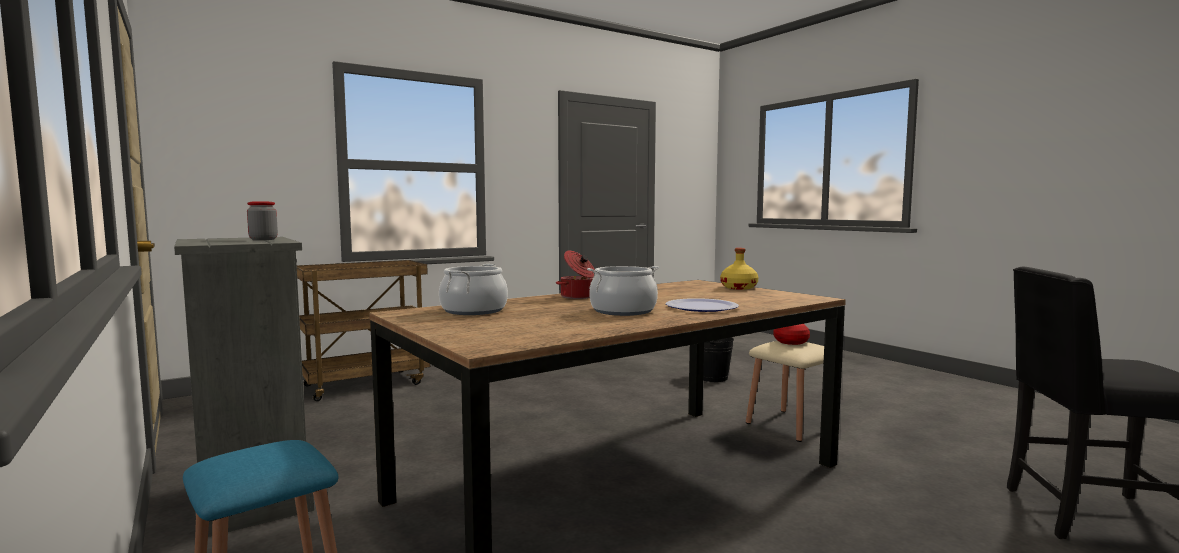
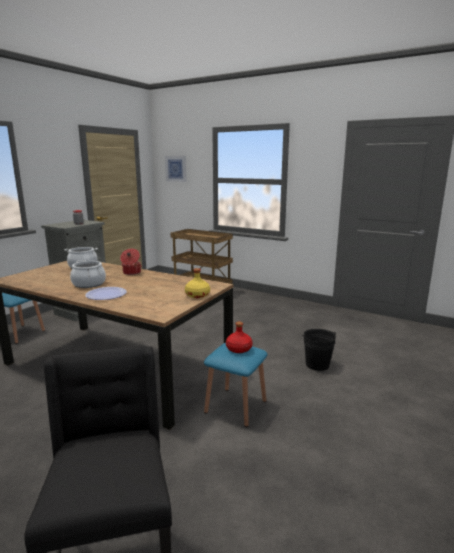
camera: 65 degrees right, 10 degrees up
(227, 136) = (176, 168): none -> picture
(790, 425) = (235, 406): beige stool -> blue stool

